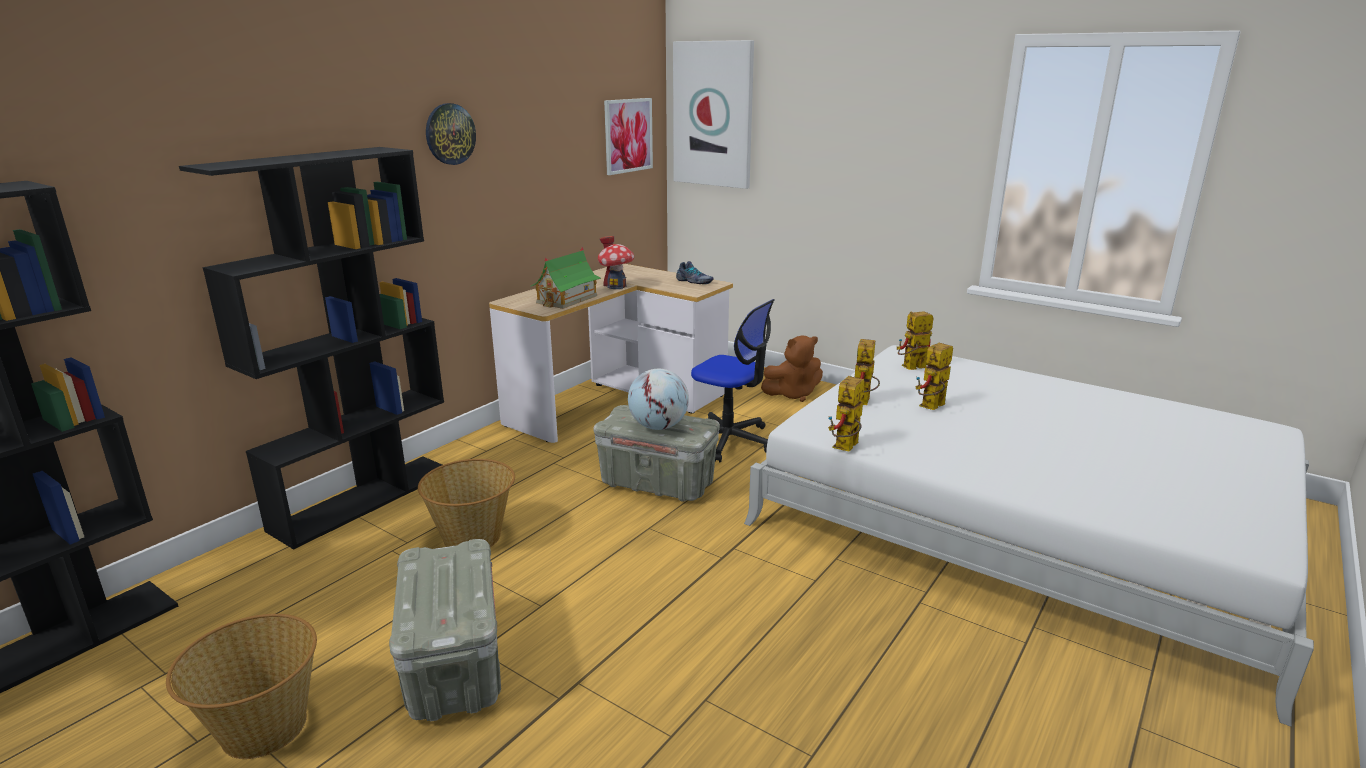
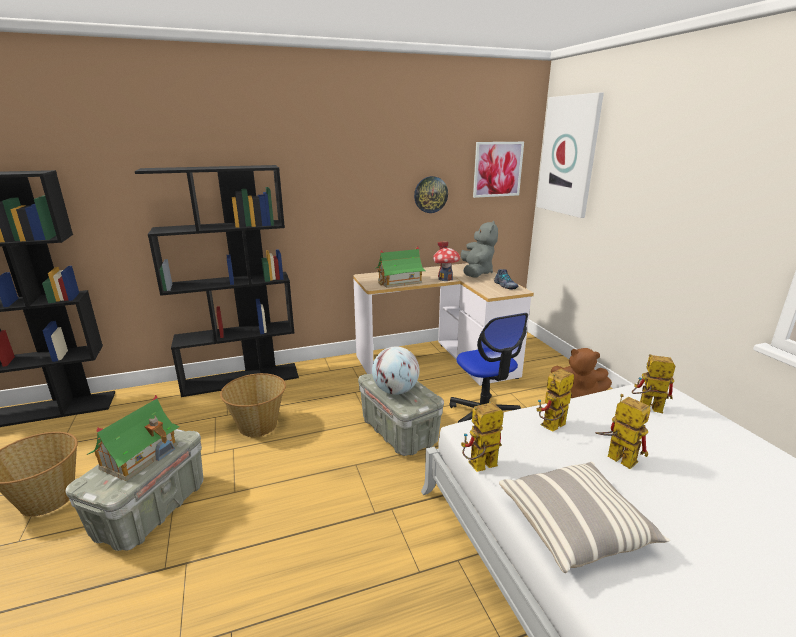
camera: 35 degrees right, 0 degrees up
(445, 583) = (140, 456): none -> toy house
(450, 134) = (334, 160): wall clock -> wall clock (430, 194)
(640, 274) = (476, 272): none -> grey plush toy
(931, 407) = (615, 457): toy robot -> toy robot turned 60 degrees clockwise
(957, 458) = (575, 526): none -> pillow

